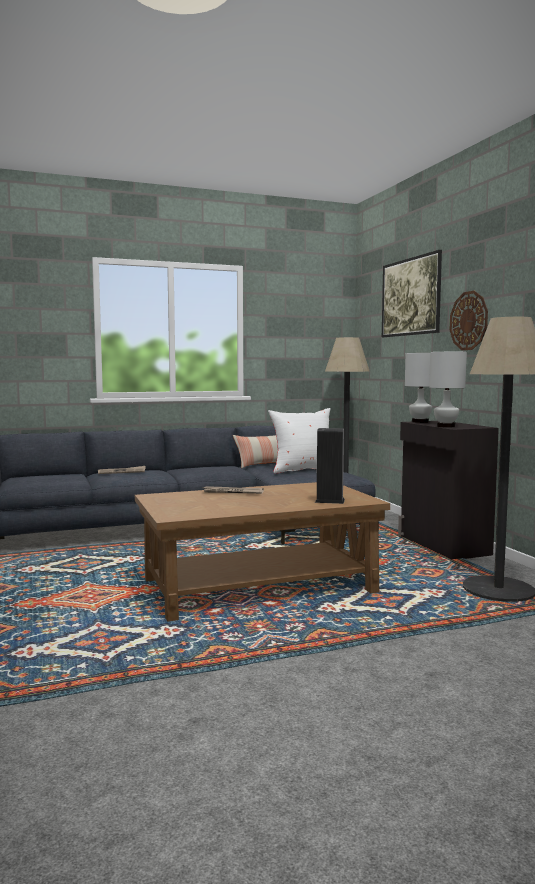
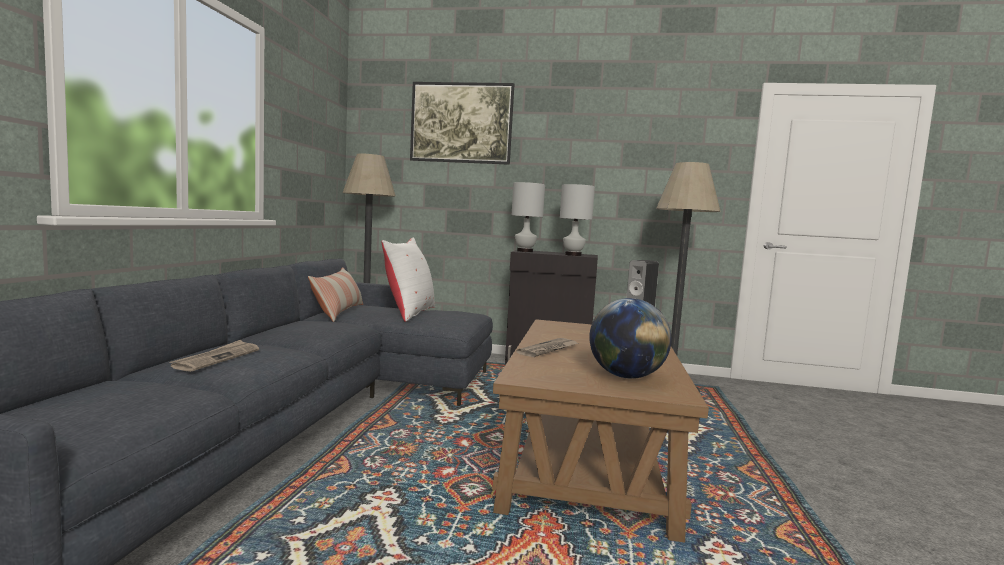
camera: 60 degrees left, 0 degrees up
(195, 507) = (626, 376): none -> globe
(469, 321) = (554, 158): wall clock -> none

